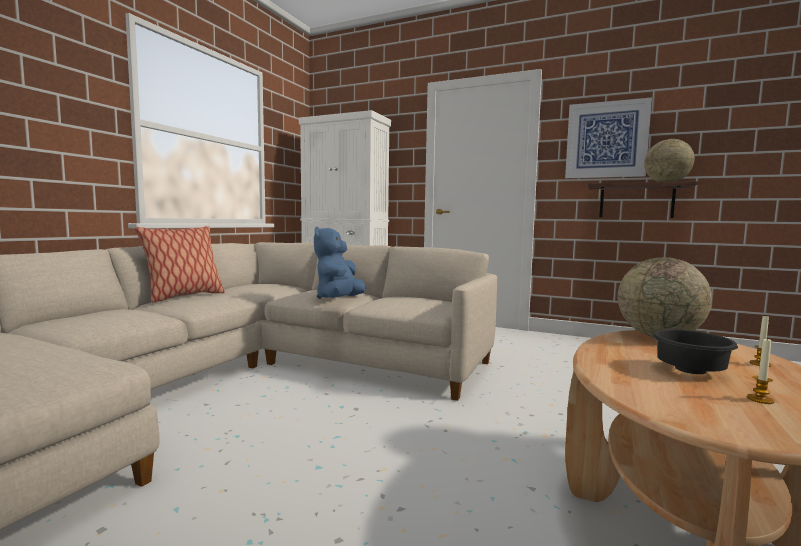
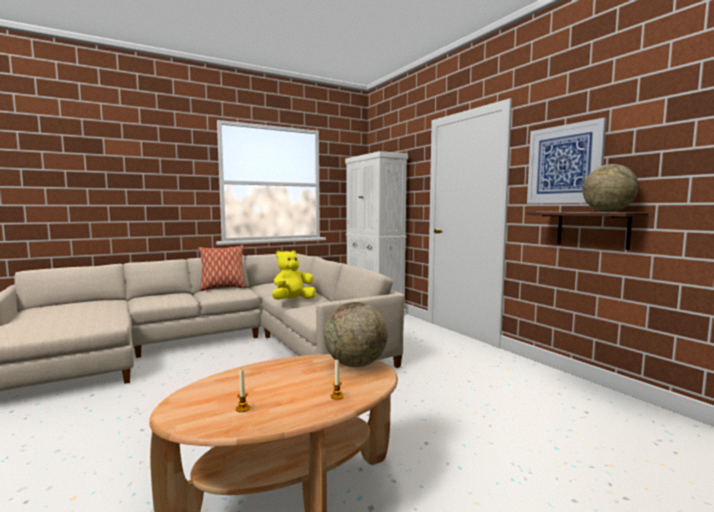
camera: 35 degrees right, 0 degrees up
(339, 300) = (293, 301): blue plush toy -> yellow plush toy
(690, 372) = (274, 386): black bowl -> none

